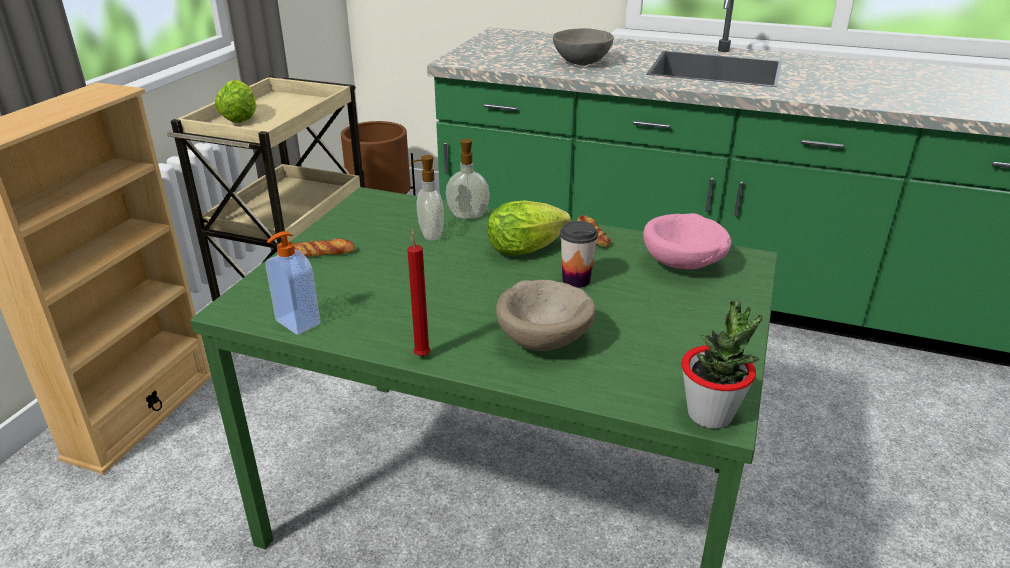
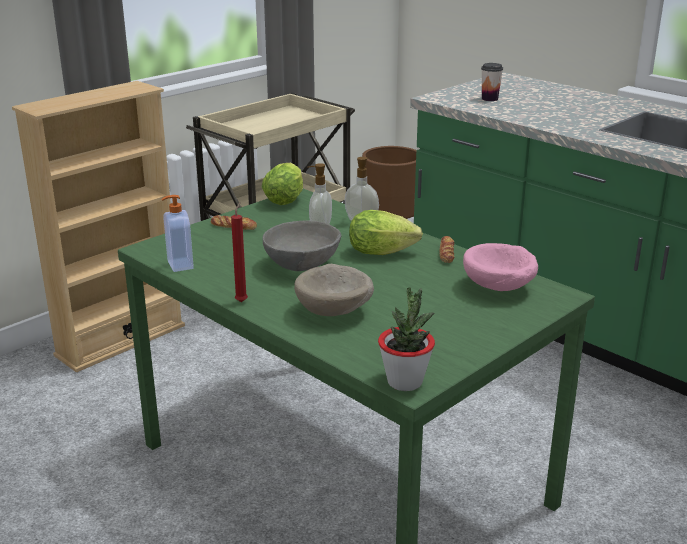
camera: 25 degrees right, 5 degrees down
(240, 117) = (250, 122): lettuce -> lettuce (286, 199)
(576, 280) = (398, 280): cup -> cup (489, 99)
(582, 62) = (550, 112): grey bowl -> grey bowl (302, 265)

